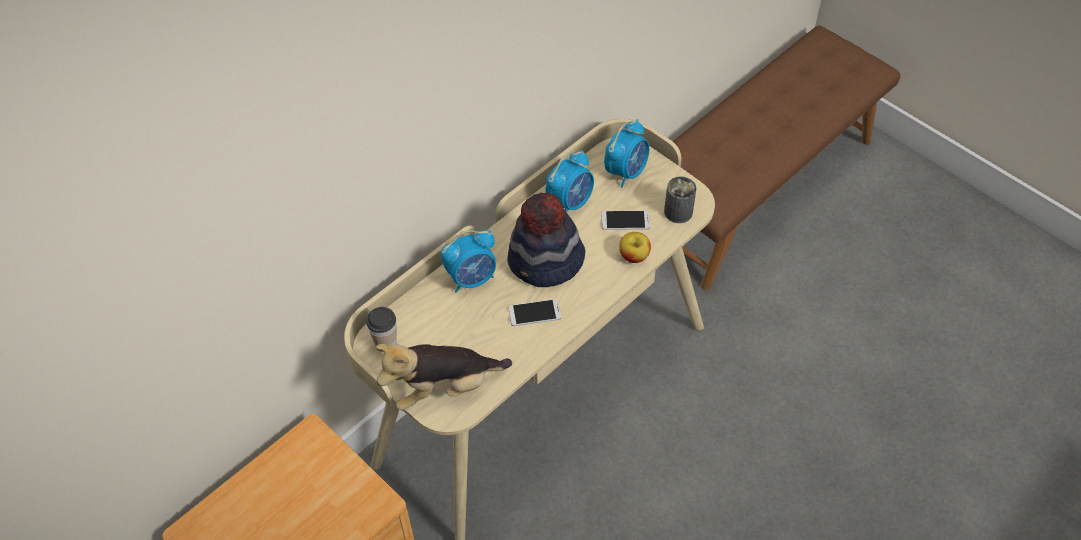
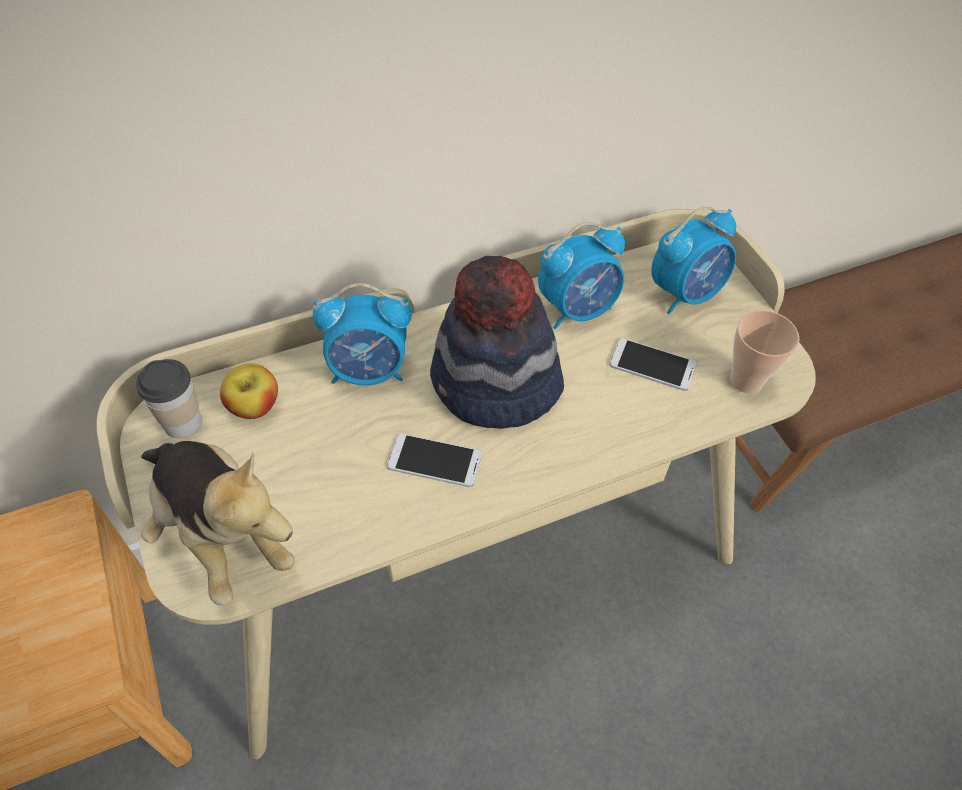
camera: 20 degrees right, 0 degrees up
(444, 388) = (221, 533): plush toy -> plush toy turned 135 degrees counterclockwise
(634, 256) = (642, 426): apple -> apple (254, 406)
(678, 212) = (746, 380): can -> cup

